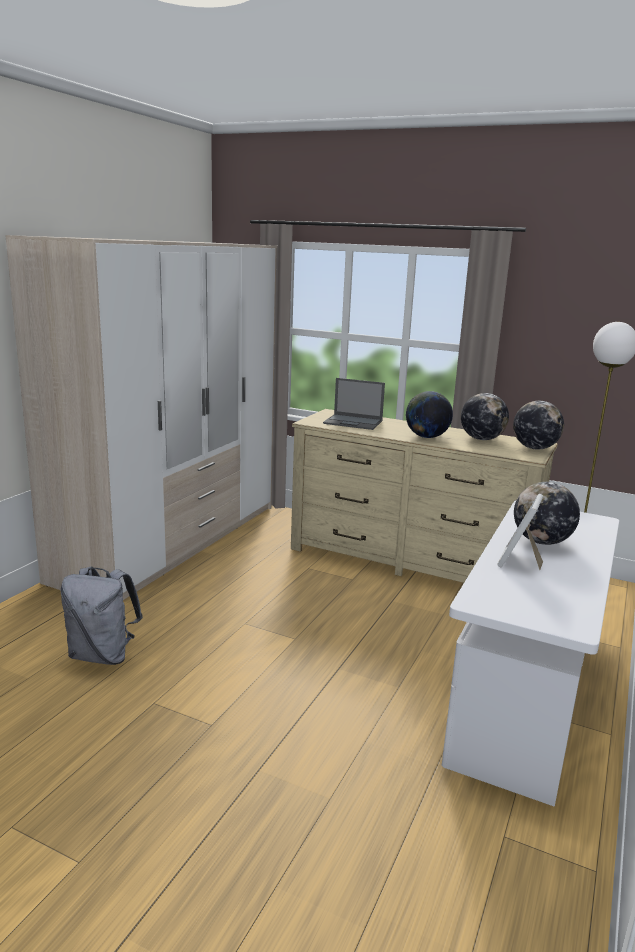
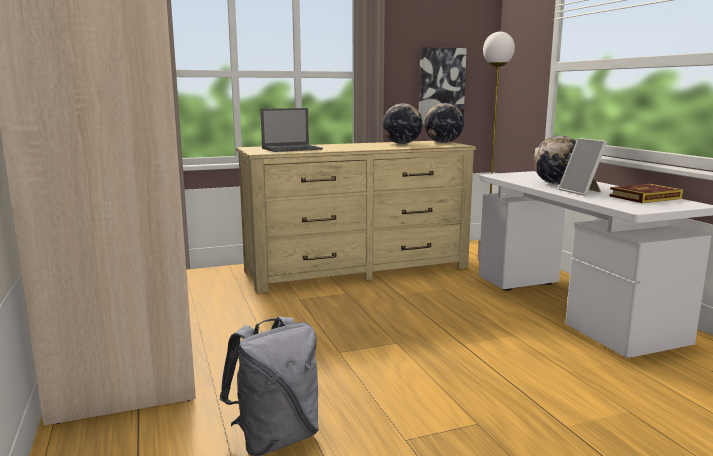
camera: 45 degrees left, 5 degrees down
(426, 437) = (370, 147): globe -> none
(560, 596) = (645, 197): none -> book
(585, 374) = (441, 86): none -> picture

